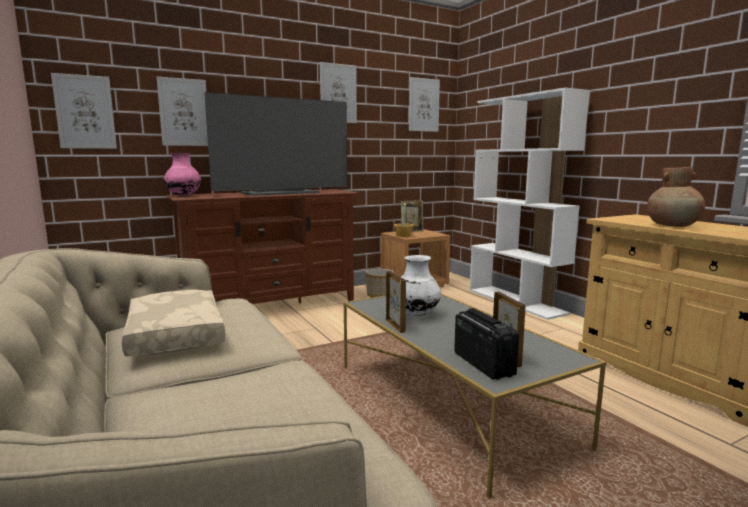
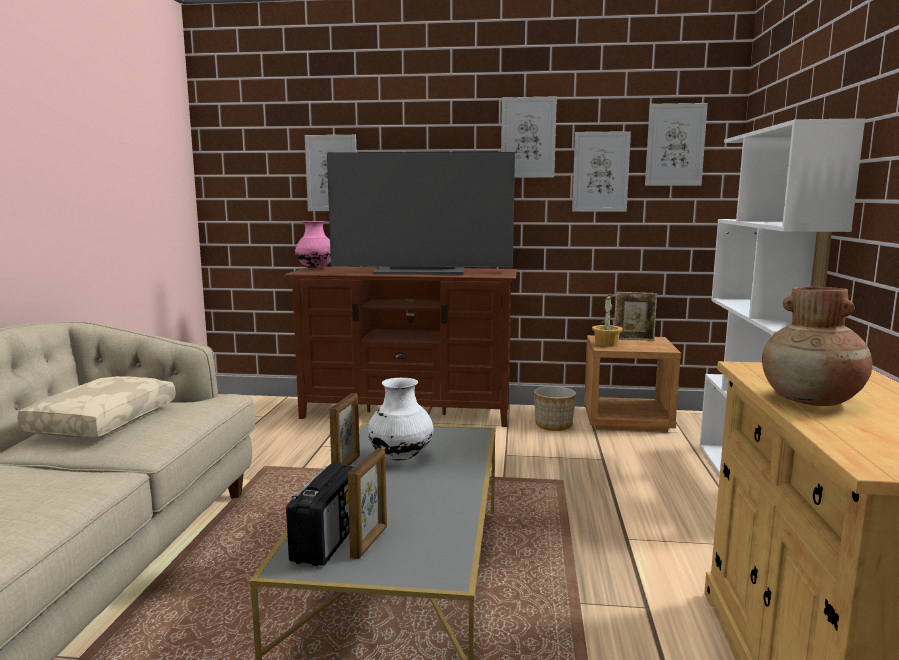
camera: 35 degrees right, 0 degrees up
(85, 112) = (238, 177): picture -> picture (600, 172)

